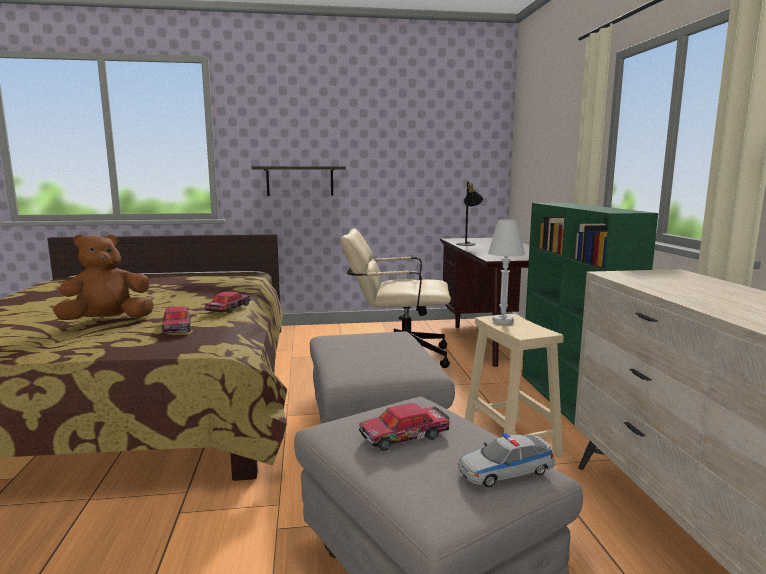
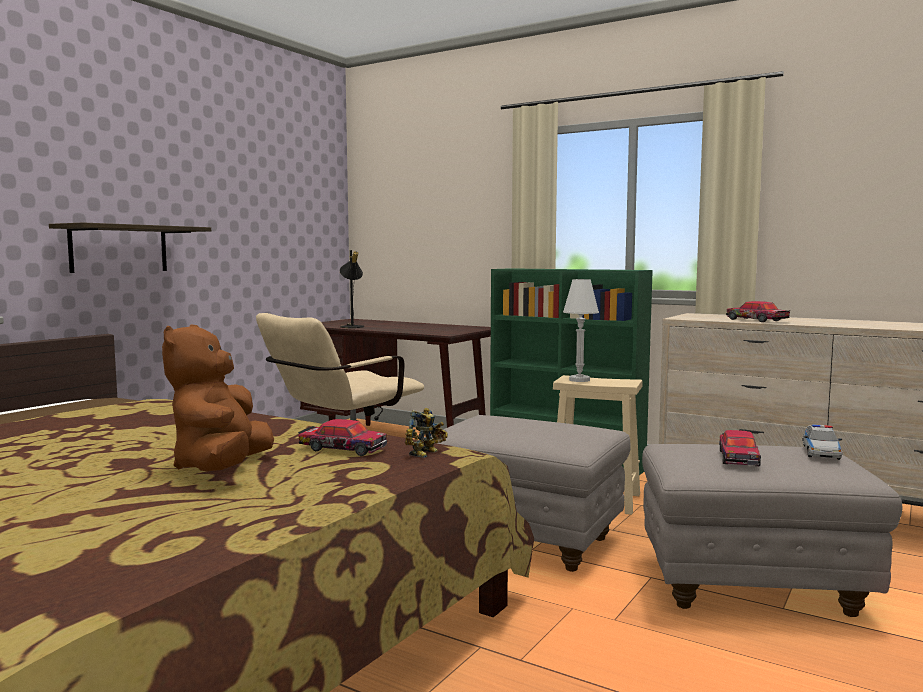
camera: 50 degrees left, 5 degrees down
(189, 343) = (426, 453): none -> toy robot
(228, 309) = (308, 425): toy car -> toy car (757, 320)

